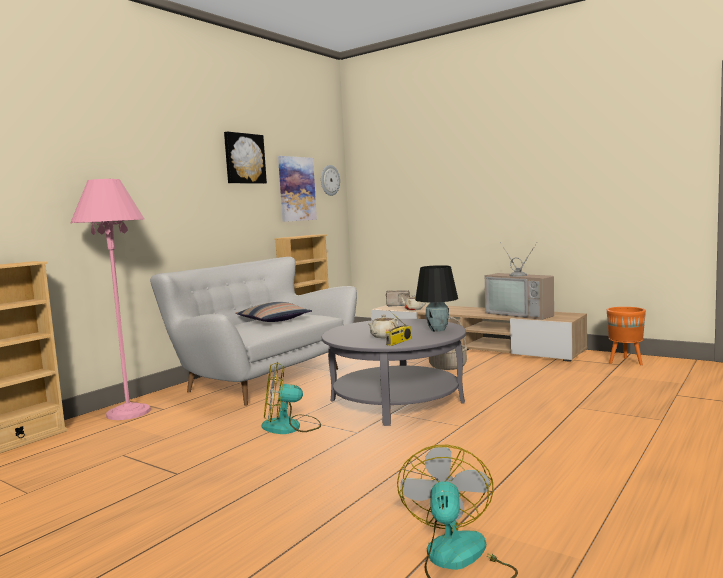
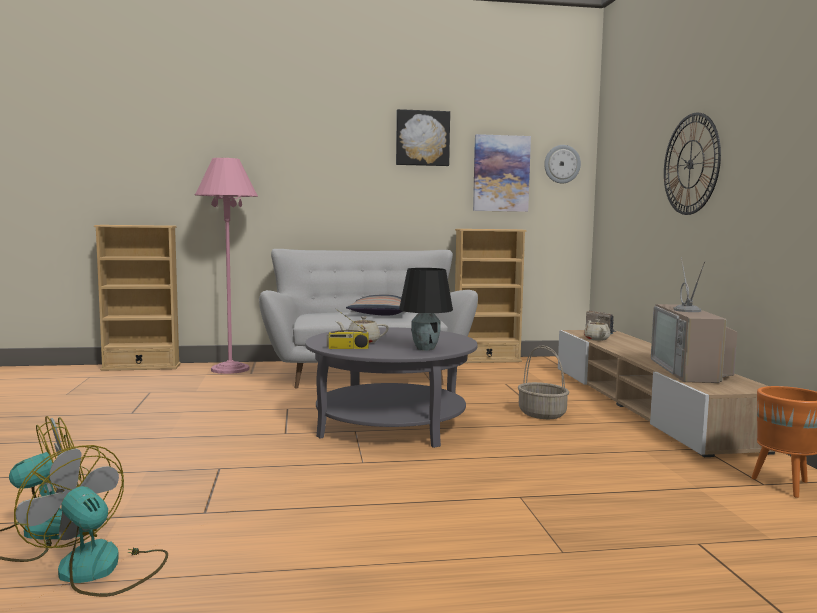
camera: 45 degrees right, 0 degrees up
(290, 427) = (266, 412): fan -> fan (100, 570)
(470, 180) = (690, 164): none -> wall clock

